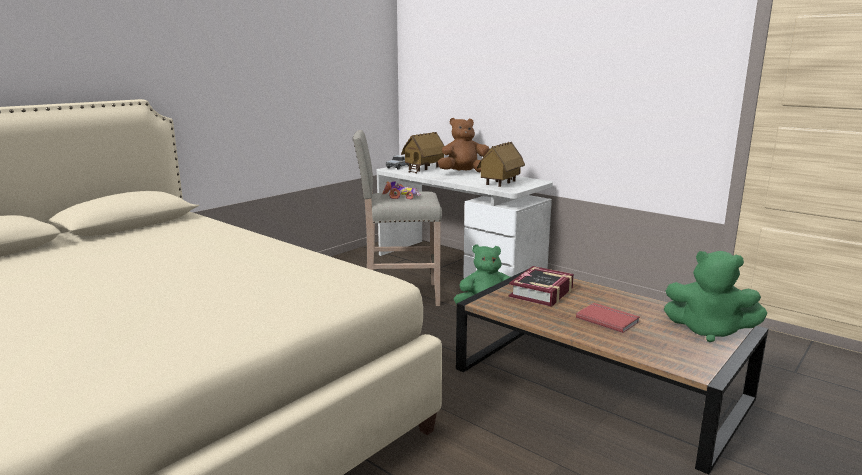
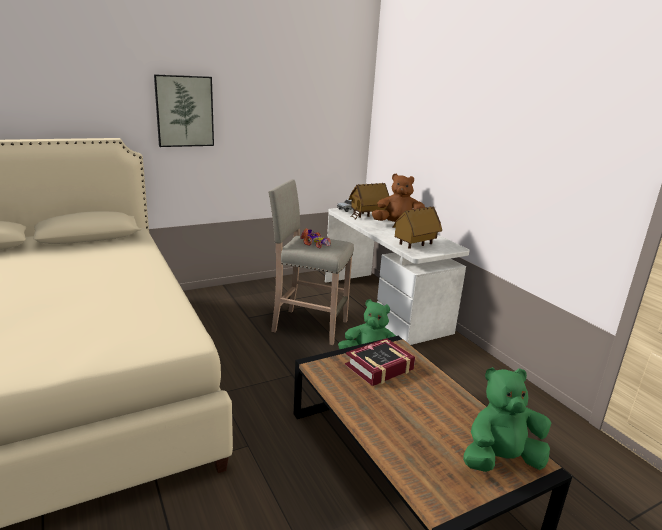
camera: 20 degrees right, 5 degrees up
(212, 64) = (184, 111): none -> picture
(608, 319) = (411, 415): red book -> none
(709, 331) = (500, 460): green plush toy -> green plush toy turned 120 degrees clockwise

